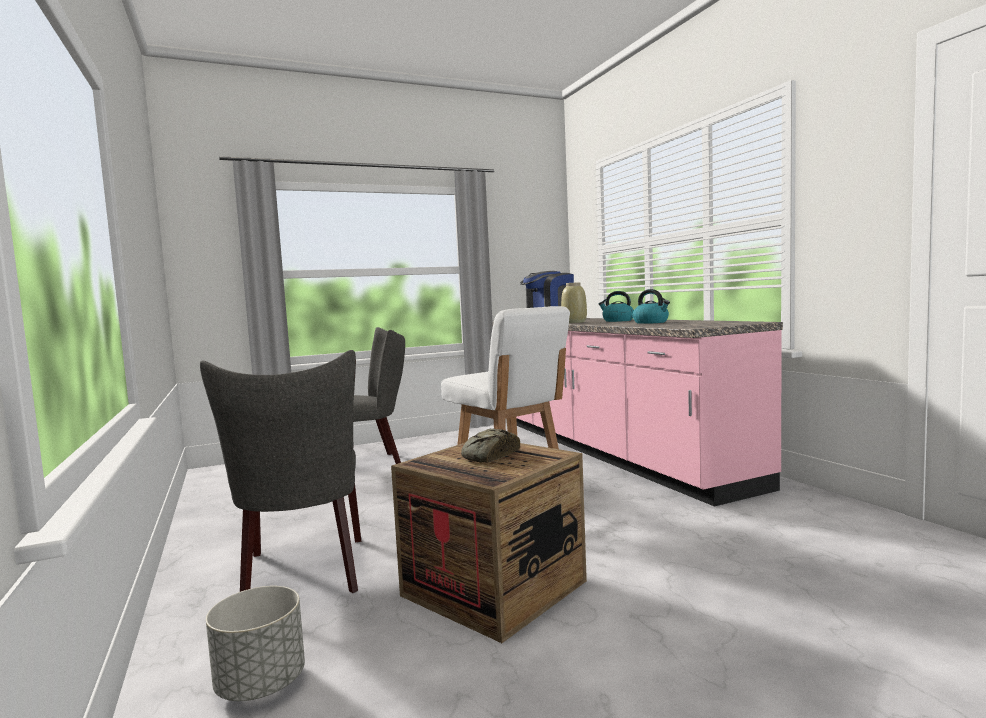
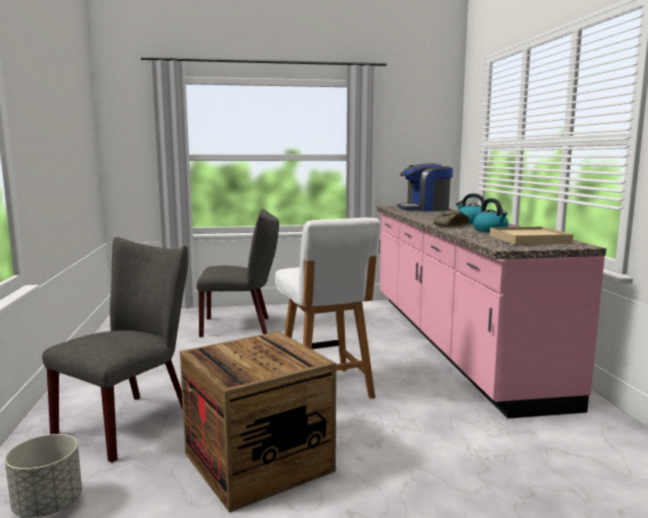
camera: 15 degrees right, 5 degrees up
(304, 575) = (131, 421): grey chair -> grey chair turned 150 degrees counterclockwise
(489, 455) = (260, 353): bread -> bread (449, 226)
(574, 322) = (431, 220): beige vase -> none
(702, 323) = (528, 239): none -> beige tray

